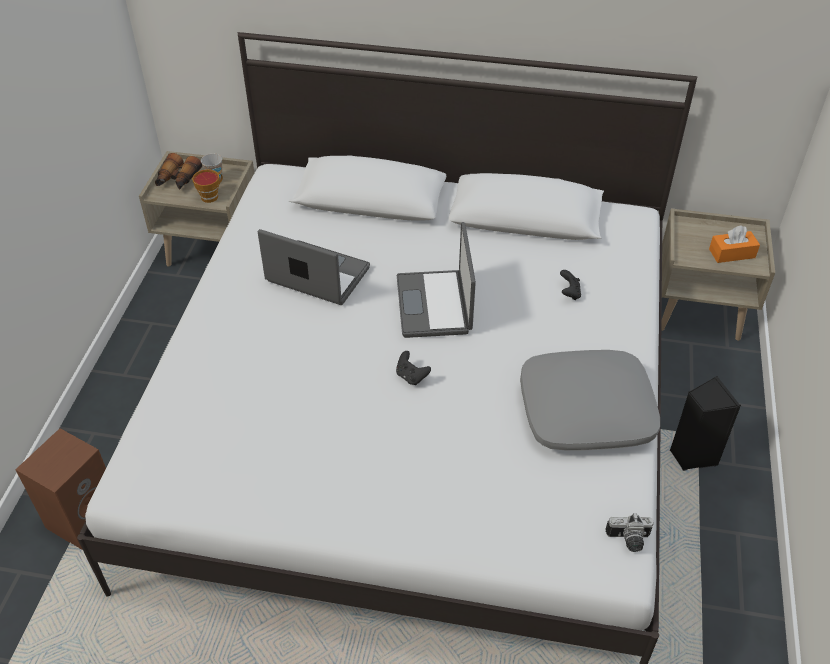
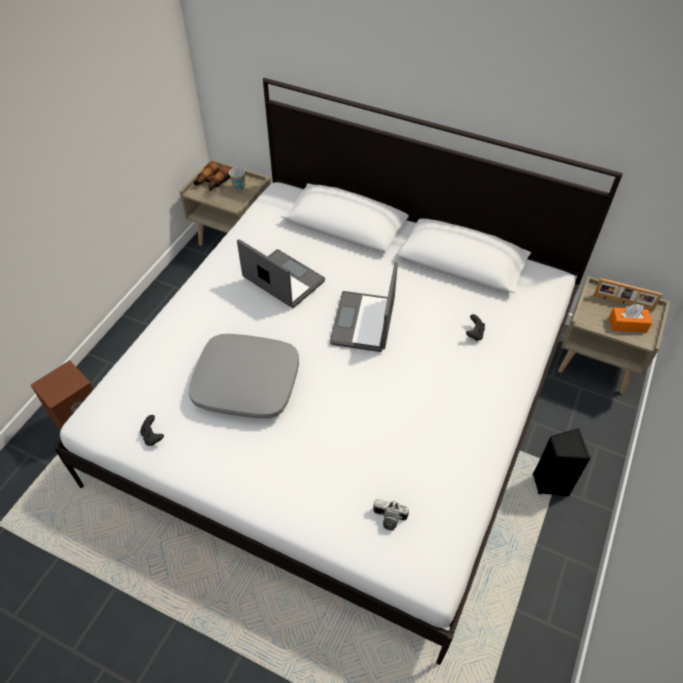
camera: 15 degrees right, 5 degrees up
(211, 196) = (231, 200): cup -> none
(411, 376) = (325, 378): black game controller -> black game controller (153, 437)
(586, 410) = (453, 436): grey pillow -> grey pillow (247, 382)
(628, 540) = (449, 555): camera -> camera (388, 520)
(718, 231) = (623, 303): none -> picture frame

